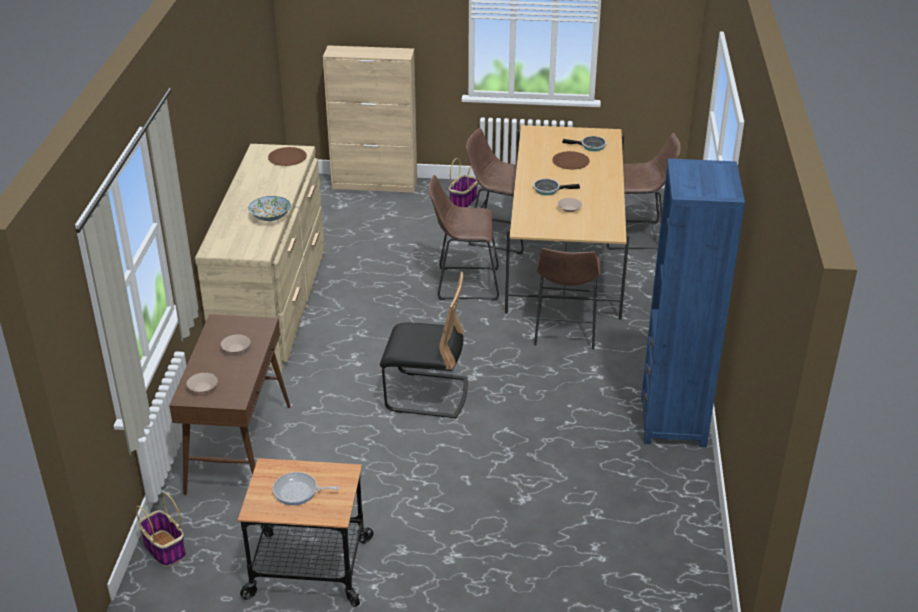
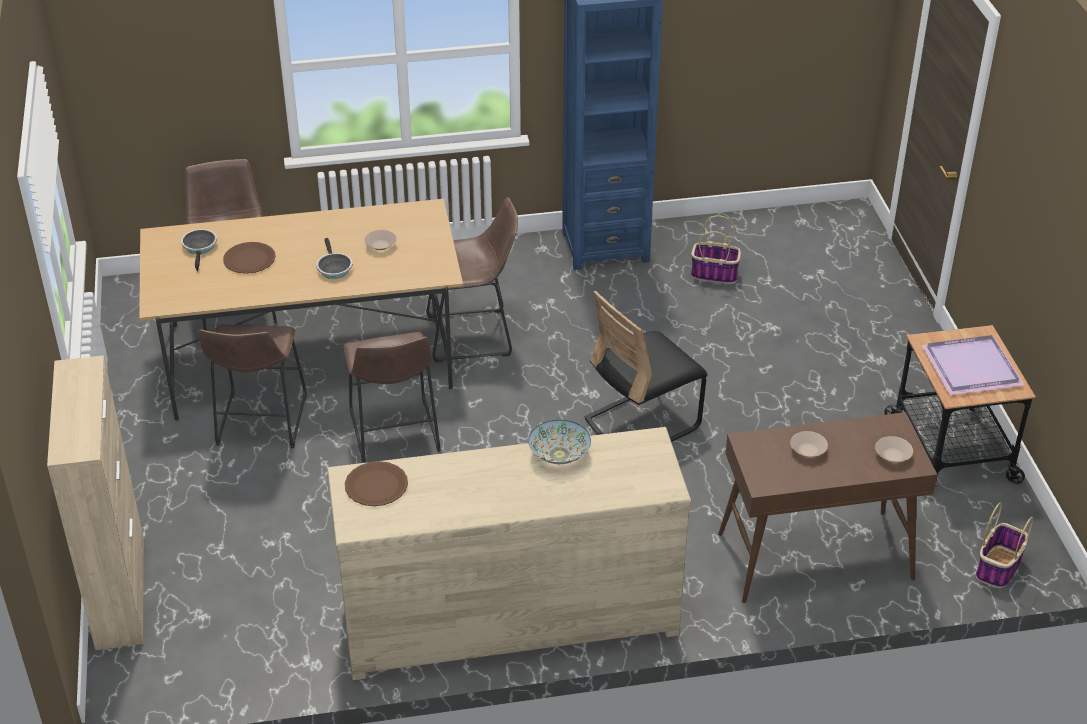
camera: 105 degrees left, 5 degrees up
(298, 492) = (972, 366): frying pan -> purple tray
(426, 395) = (642, 423): black chair -> black chair turned 120 degrees counterclockwise
(463, 201) = (165, 476): basket -> basket (715, 274)

